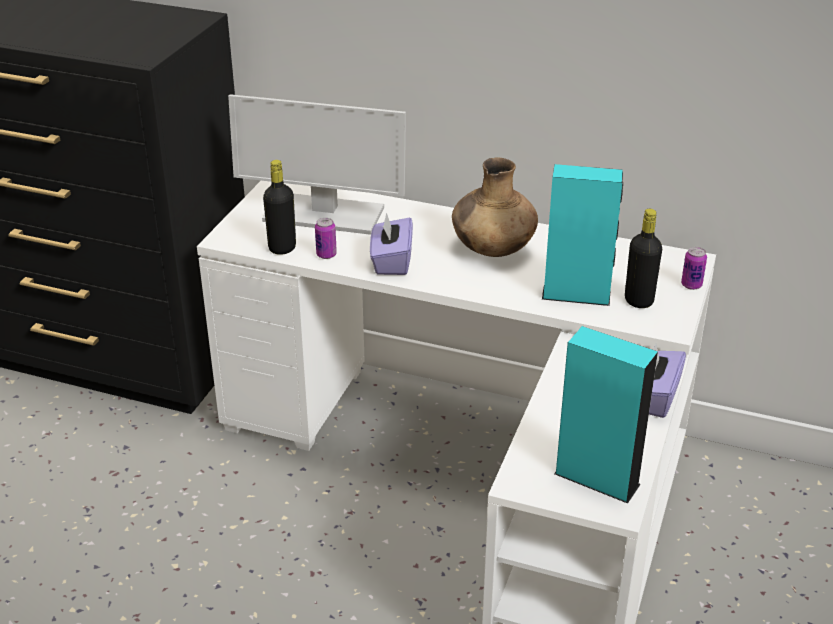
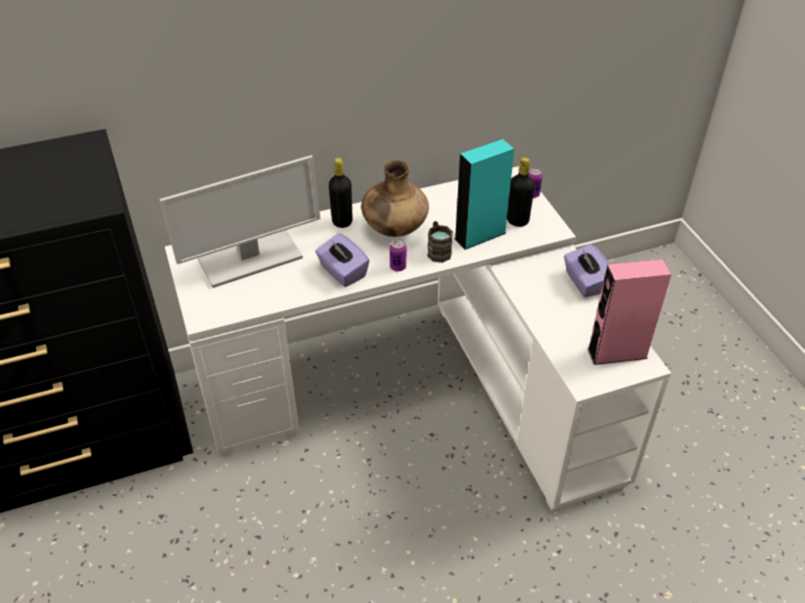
camera: 40 degrees left, 10 degrees up
(282, 248) = (254, 302): black bottle -> black bottle (342, 221)
(326, 255) = (292, 290): can -> can (398, 267)
(512, 287) = (438, 250): none -> brown mug
(596, 479) = (617, 353): turquoise speaker -> pink speaker

